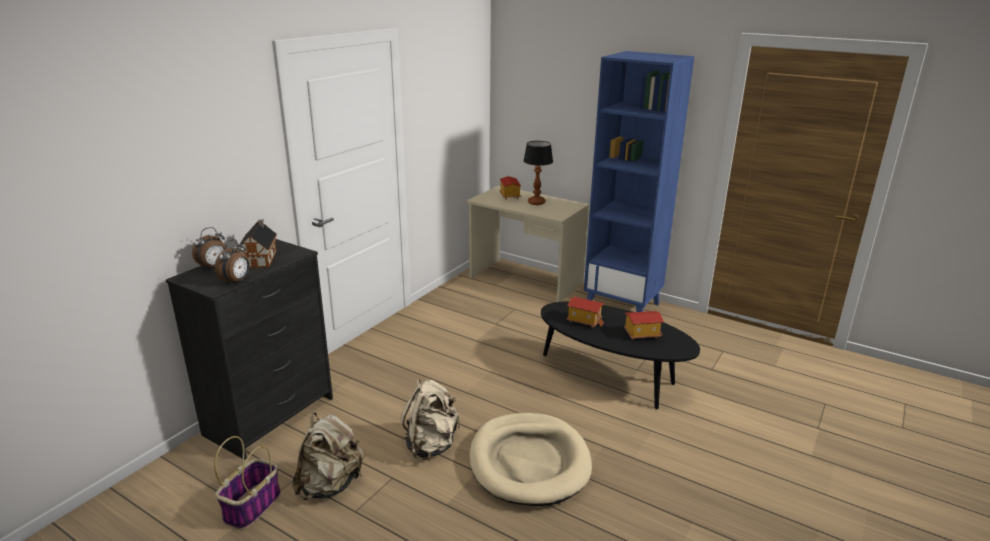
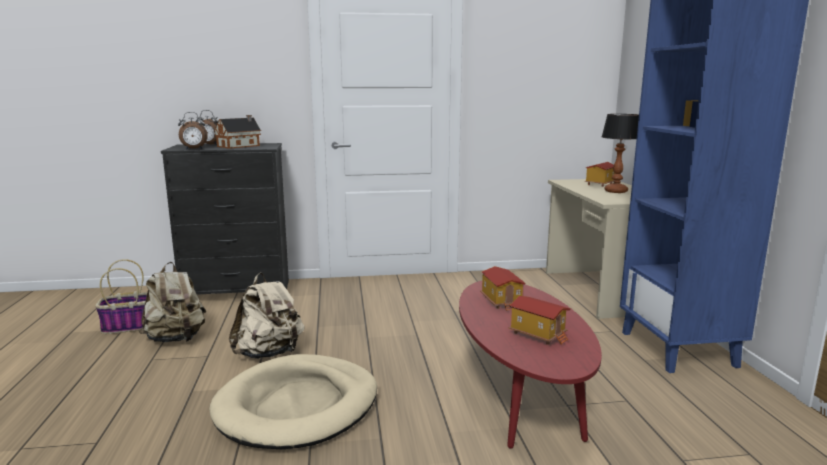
camera: 50 degrees right, 10 degrees down
(611, 378) = (518, 395): black coffee table -> red coffee table

